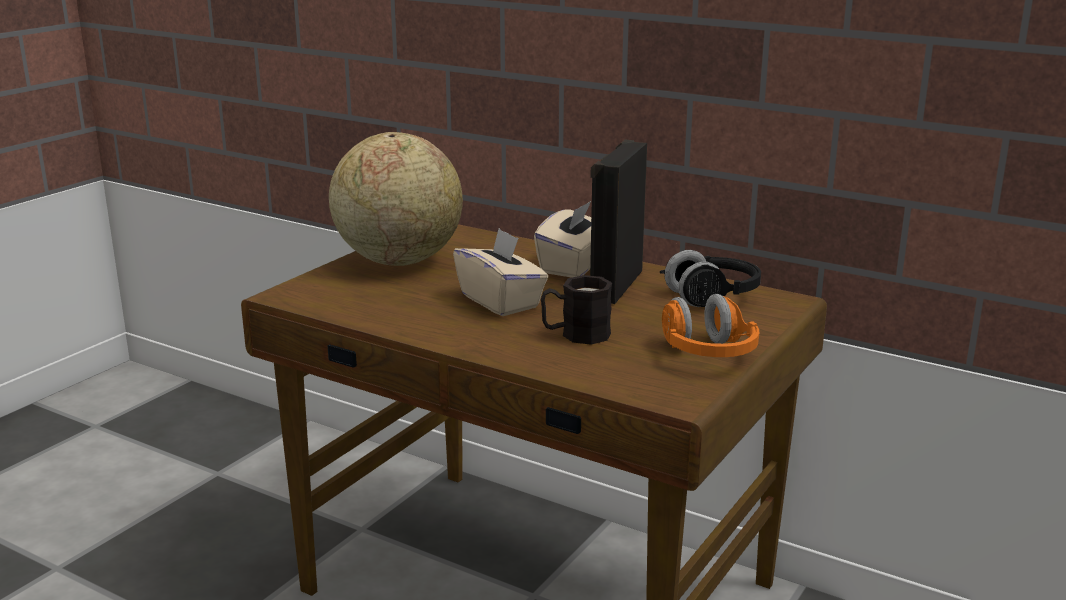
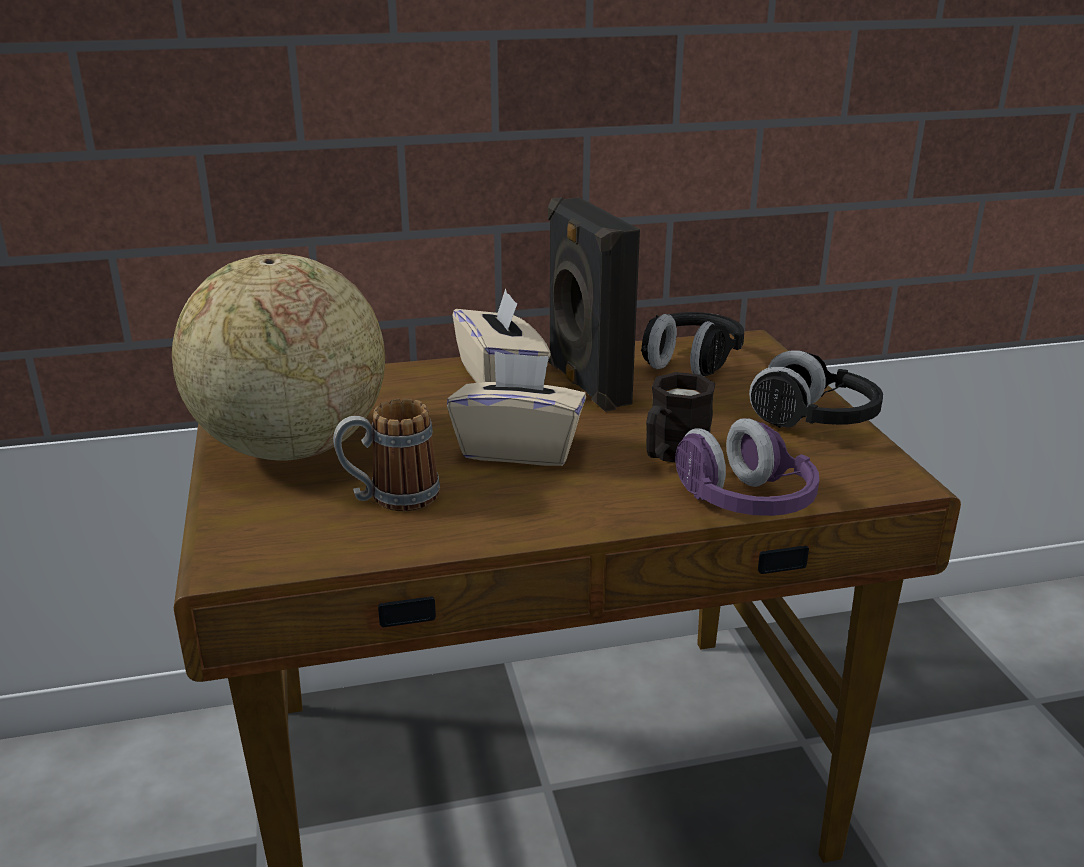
camera: 45 degrees left, 5 degrees up
(394, 297) = (390, 498): none -> mug
(555, 370) = (744, 503): none -> purple headphones
(707, 354) = (812, 421): orange headphones -> black headphones

